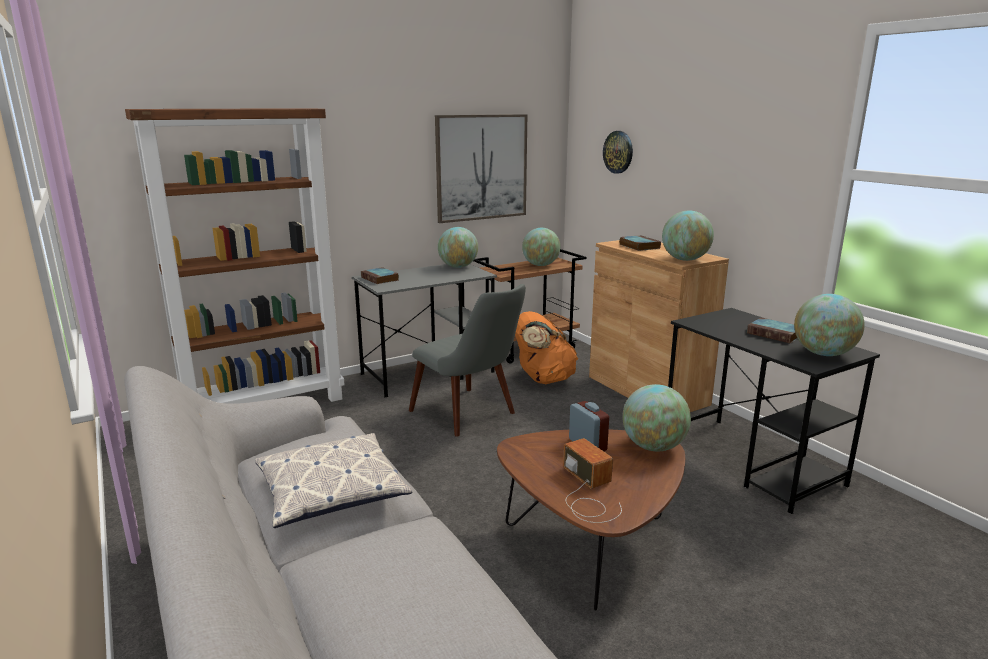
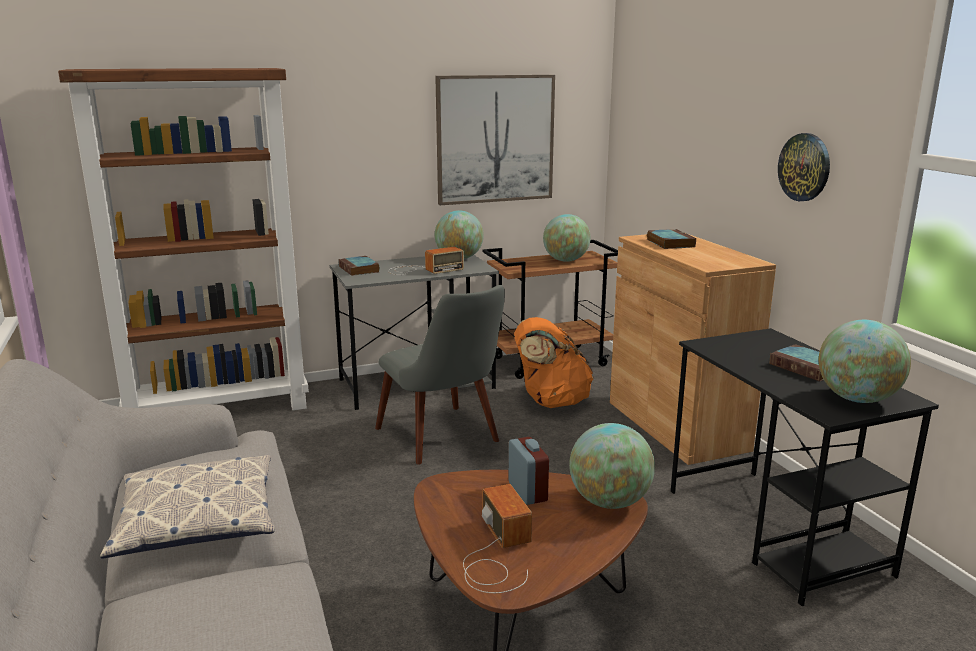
camera: 10 degrees right, 0 degrees up
(434, 277) = (422, 270): none -> radio
(618, 152) = (662, 123): wall clock -> wall clock (804, 167)
(685, 260) = (716, 263): globe -> none

